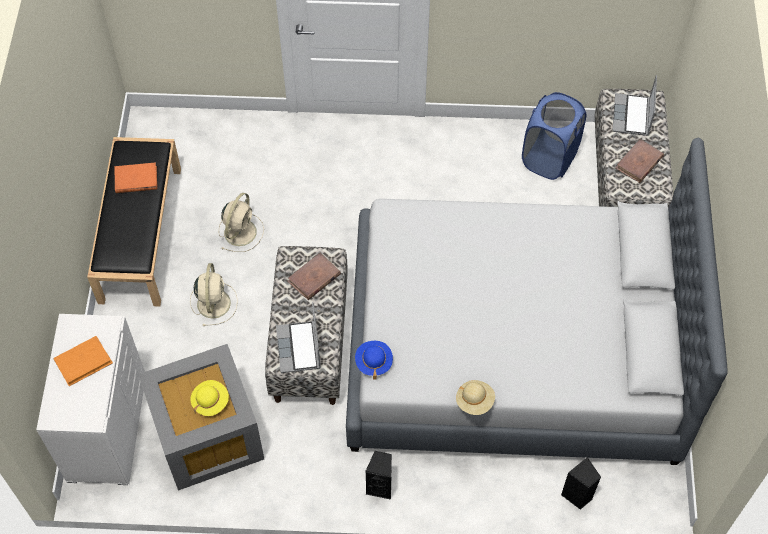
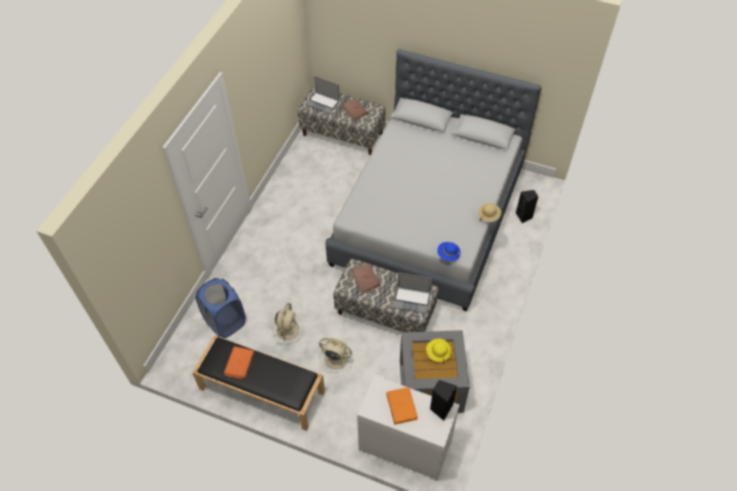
camera: 70 degrees left, 5 degrees down
(241, 231) = (288, 329): beige fan -> beige fan turned 60 degrees clockwise
(380, 486) = (493, 303): black speaker -> black speaker (440, 408)
(549, 158) = (312, 161): blue laundry basket -> blue laundry basket (225, 321)

